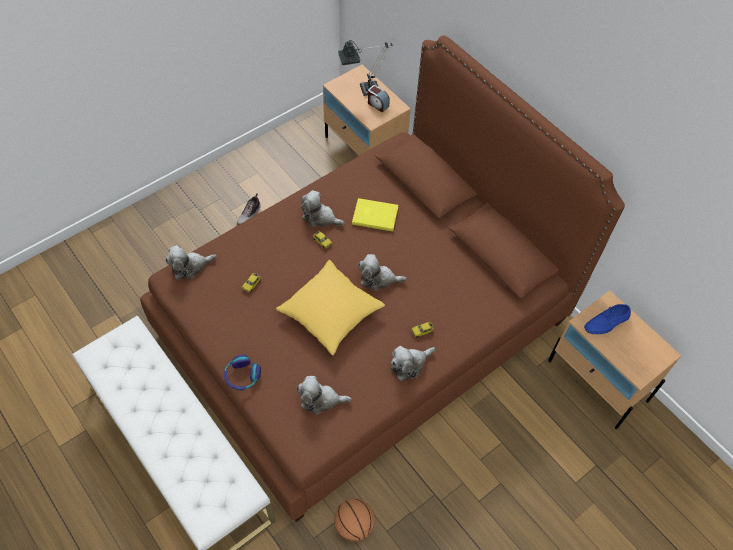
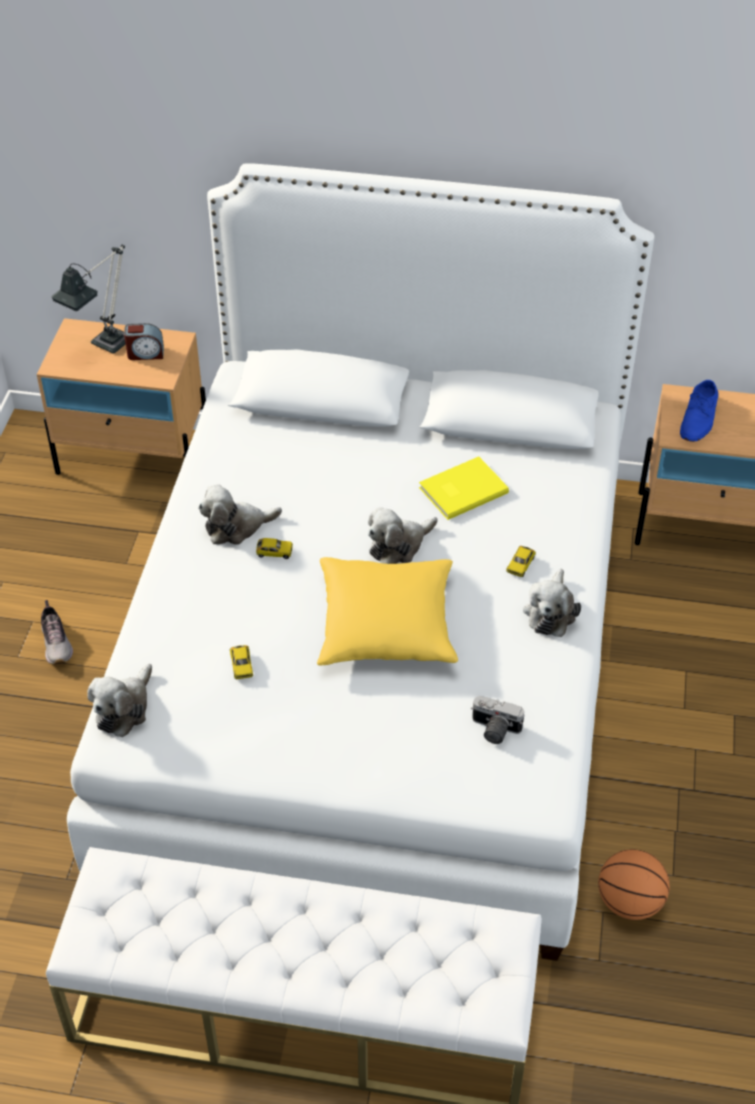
camera: 40 degrees left, 10 degrees down
(242, 376) = (362, 781): headphones -> none
(320, 400) = (494, 730): plush toy -> camera
(363, 326) = (376, 666): brown bed -> white bed
(374, 215) = (305, 477): yellow book -> yellow book (461, 489)

